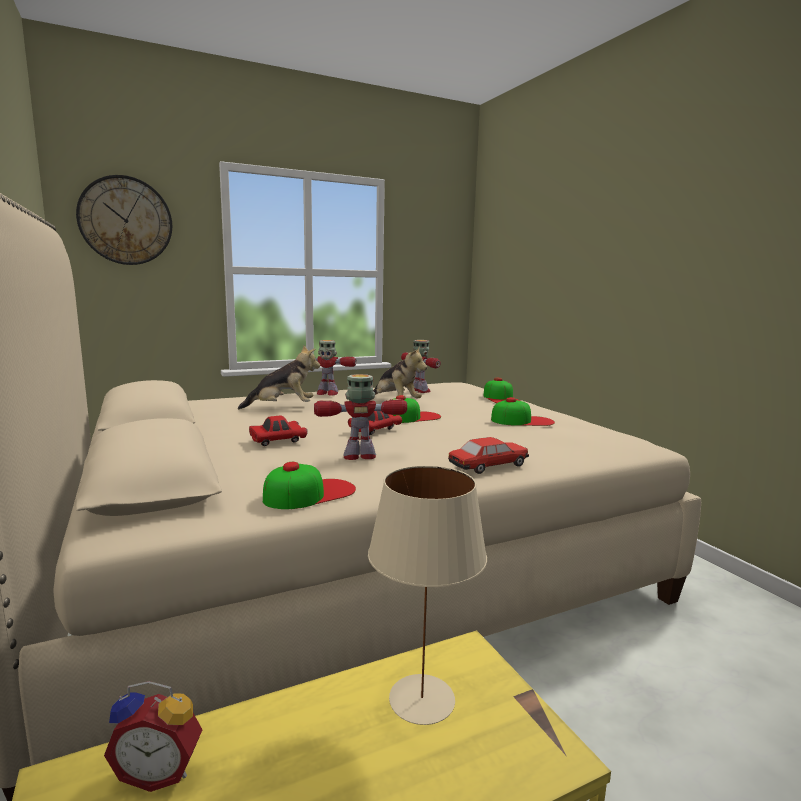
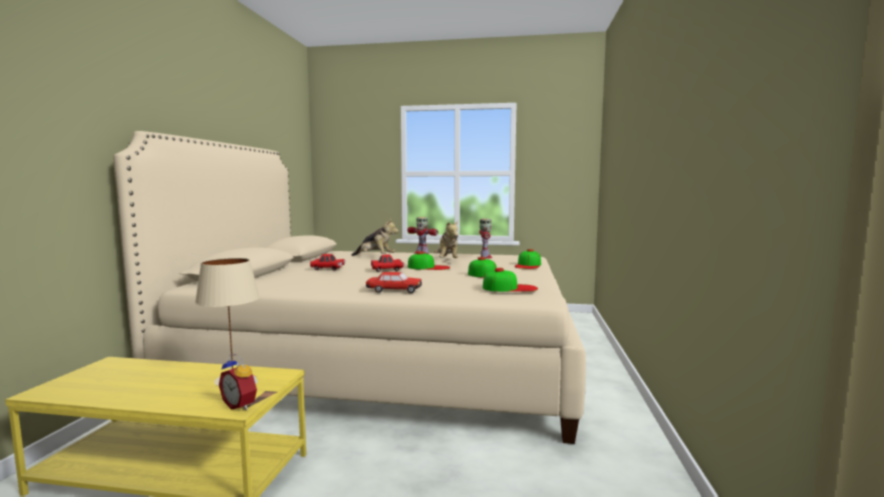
camera: 35 degrees right, 5 degrees down
(126, 221) = (348, 147): wall clock -> none
(160, 771) = (132, 368): alarm clock -> alarm clock (241, 405)
(310, 493) = (280, 286): cap -> cap (510, 288)
(360, 456) = (344, 278): toy robot -> none

